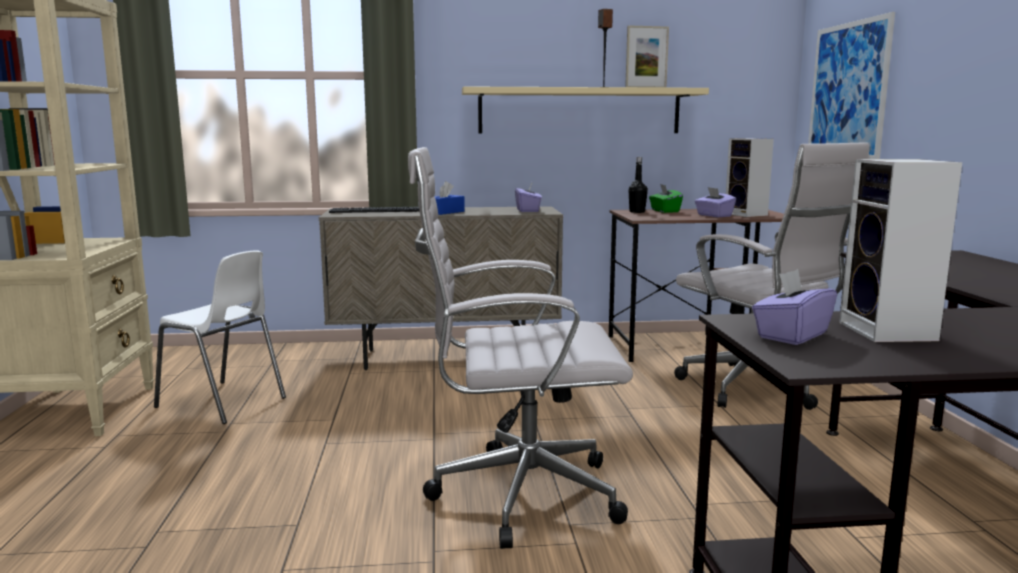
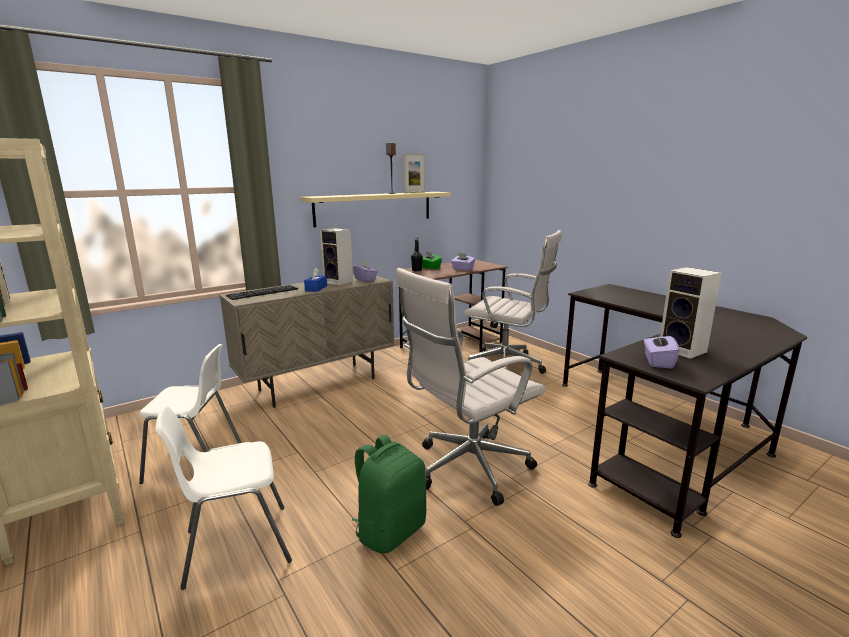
camera: 30 degrees left, 5 degrees up
(163, 486) = (236, 545): none -> white chair
(329, 528) = (390, 530): none -> green backpack
(747, 214) = (477, 266): speaker -> speaker (339, 282)
(848, 91) = (524, 194): picture -> none

